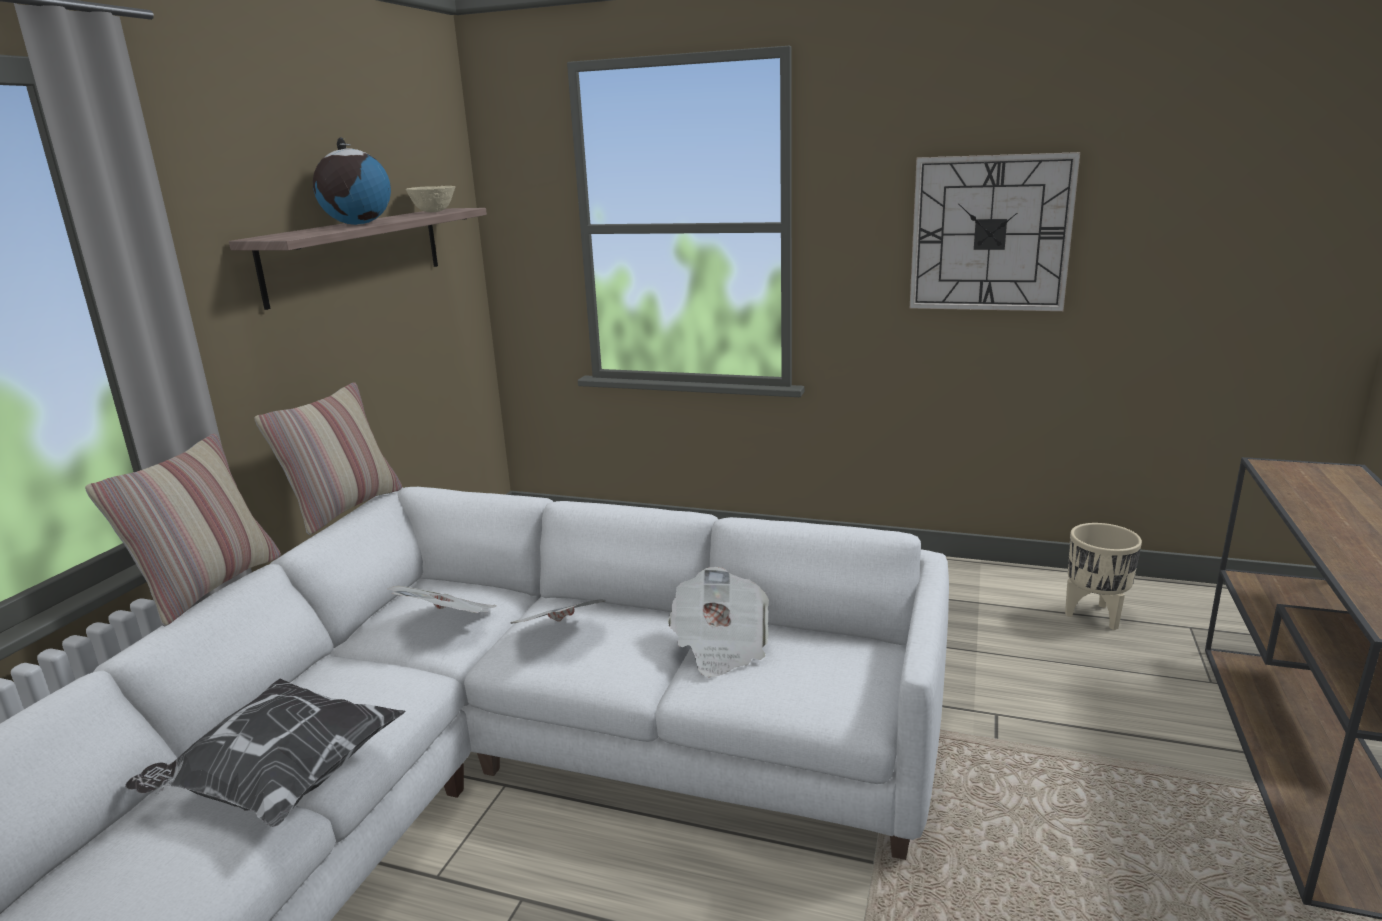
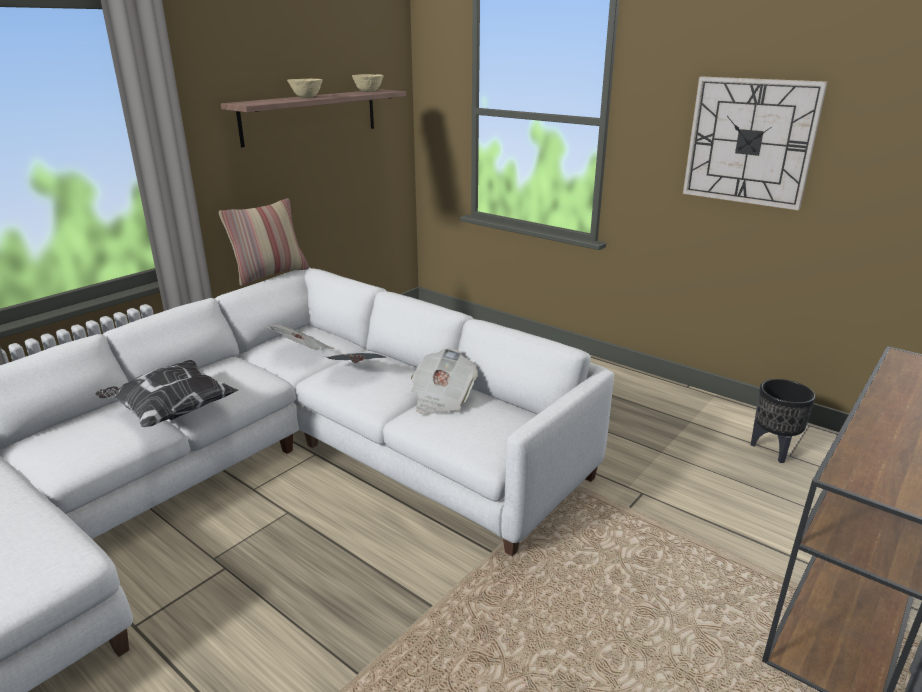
camera: 20 degrees right, 5 degrees up
(209, 586) = (174, 303): pillow -> none
(357, 224) = (306, 97): globe -> beige bowl
(1095, 616) = (773, 450): beige planter -> black planter

